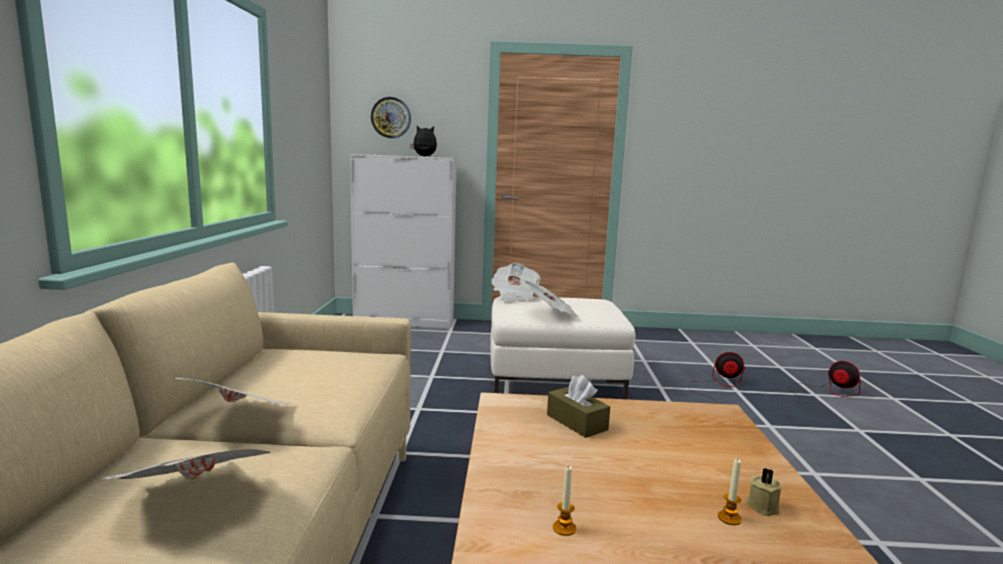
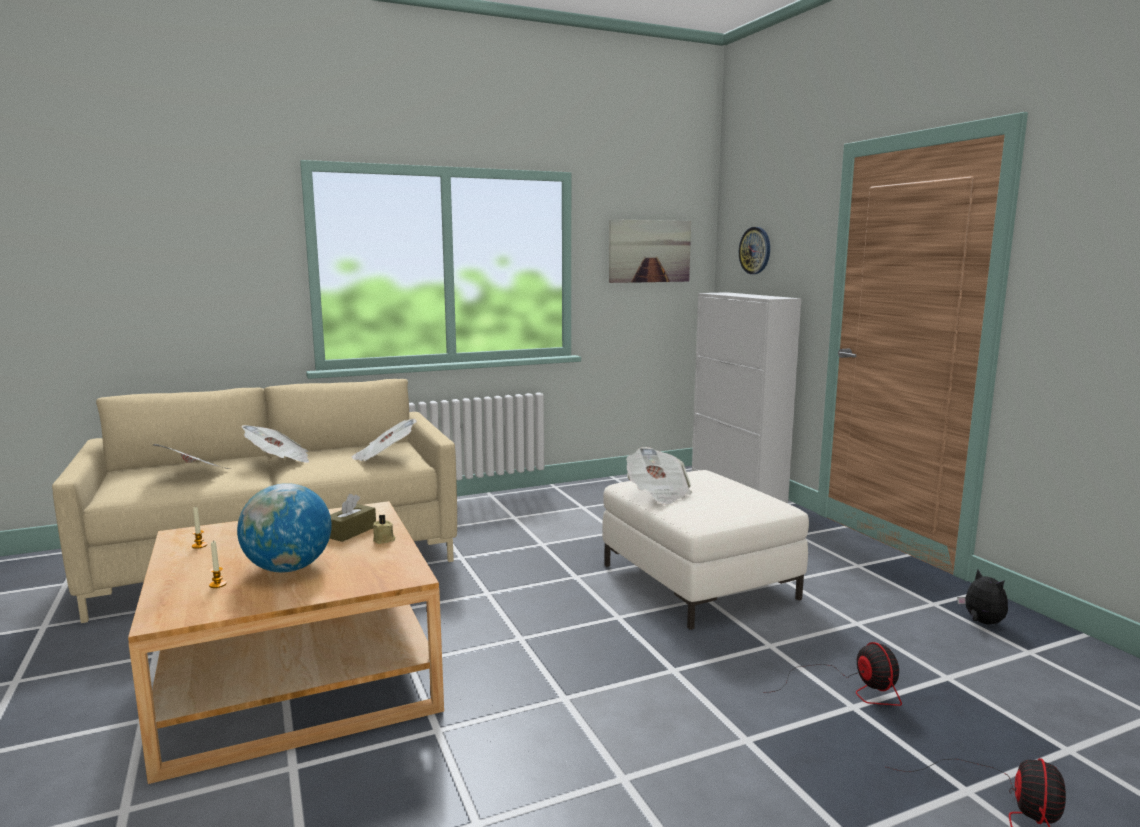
camera: 65 degrees right, 0 degrees up
(306, 110) = (649, 251): none -> picture
(424, 156) = (754, 296): plush toy -> plush toy (981, 622)
(514, 297) = (700, 472): newspaper -> newspaper (384, 457)
(684, 467) = (288, 568): none -> globe
(763, 506) = (236, 594): beige candle -> beige candle (384, 540)

